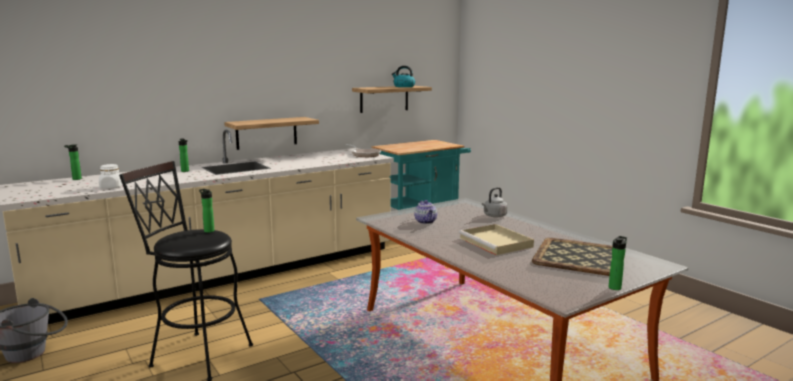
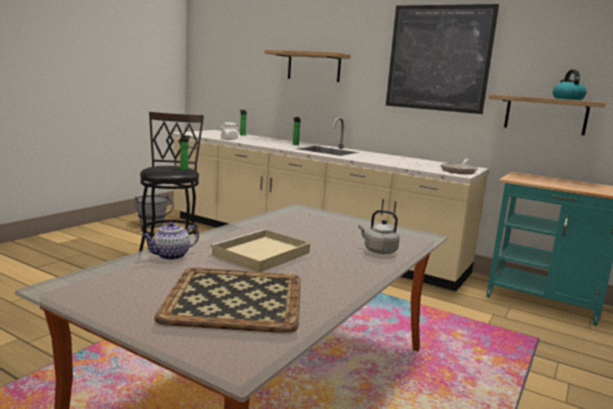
camera: 65 degrees right, 0 degrees up
(266, 133) = (387, 129): shelf -> shelf (313, 67)
(303, 60) = (438, 58): none -> picture
(426, 222) = (309, 224): teapot -> teapot (170, 256)
(615, 287) = (109, 320): bottle -> none

